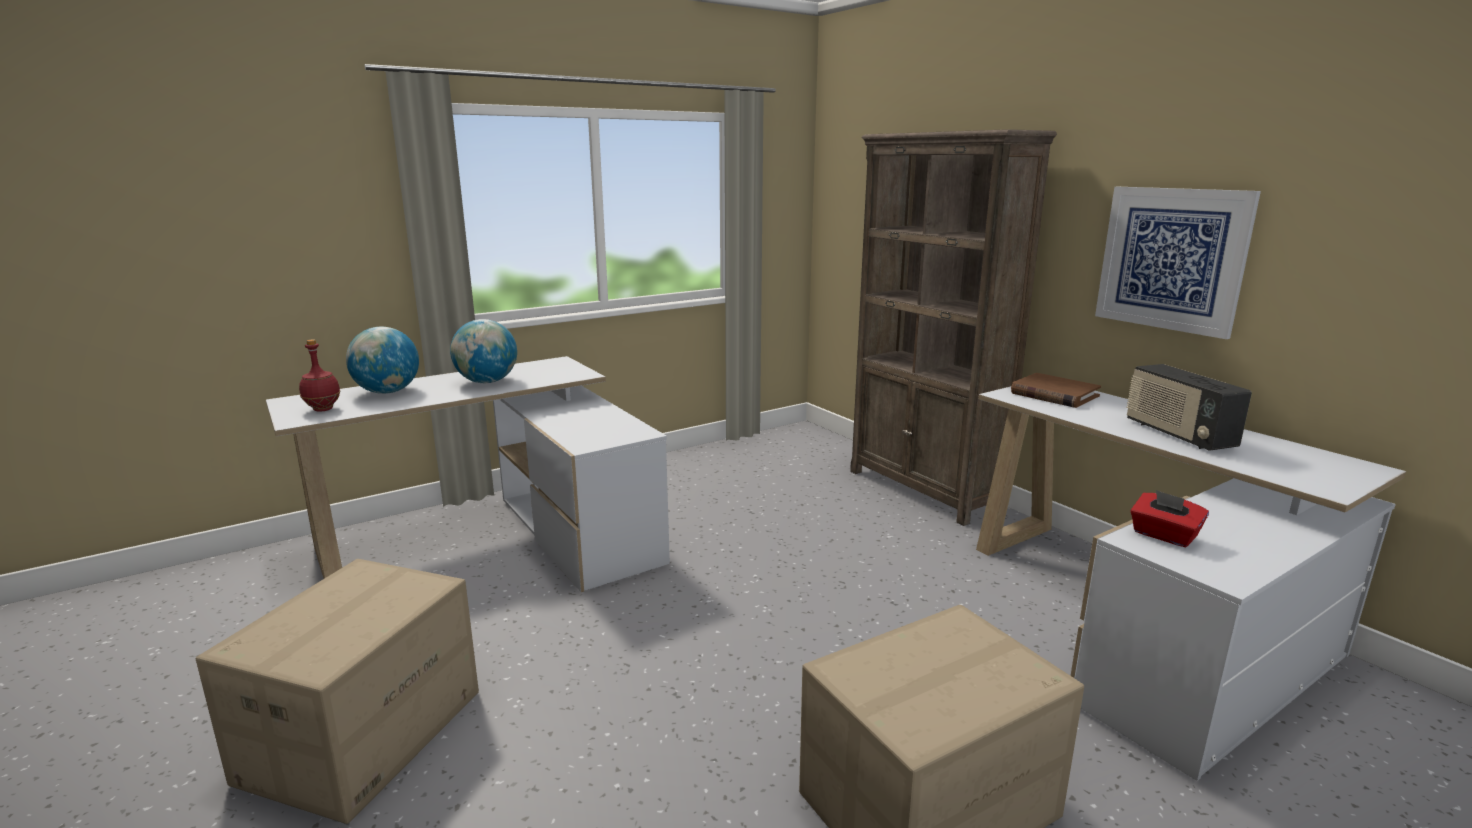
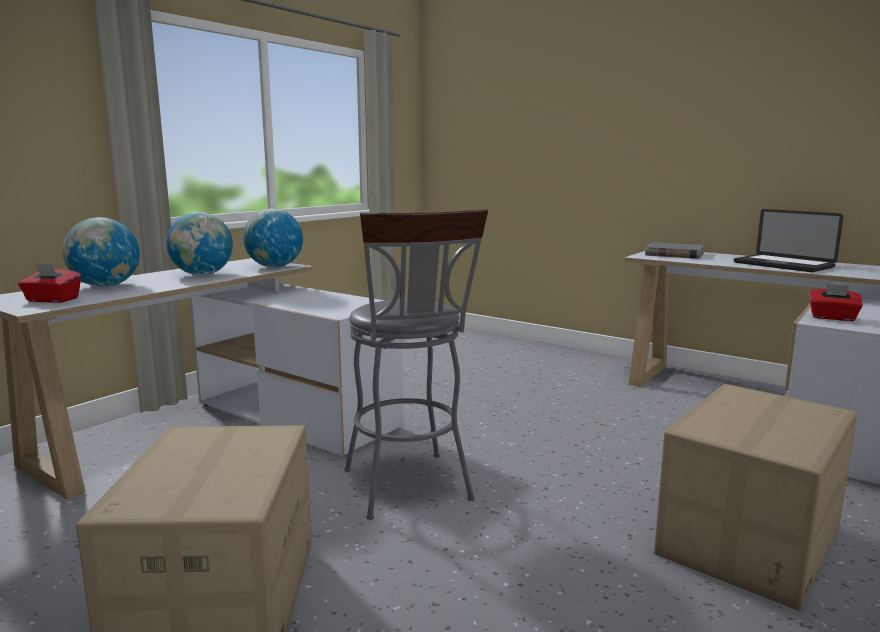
camera: 20 degrees left, 5 degrees down
(324, 409) = (52, 300): red bottle -> red tissue box
(567, 375) = (274, 267): none -> globe
(616, 647) = (410, 490): none -> grey stool
(924, 490) = (557, 354): brown bookcase -> none
(1054, 394) = (674, 254): brown book -> grey book
(1171, 259) = (747, 146): picture -> none
(1177, 435) = (783, 265): radio -> laptop

